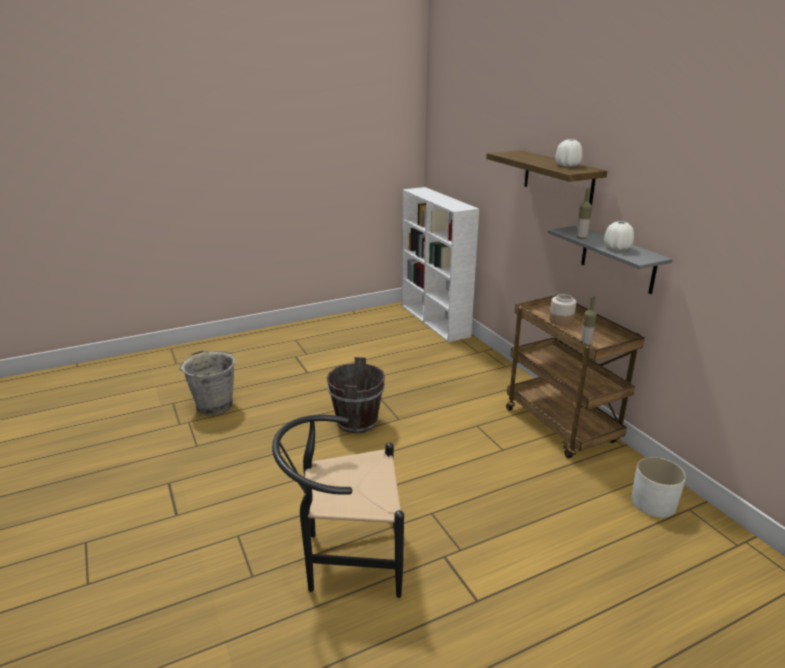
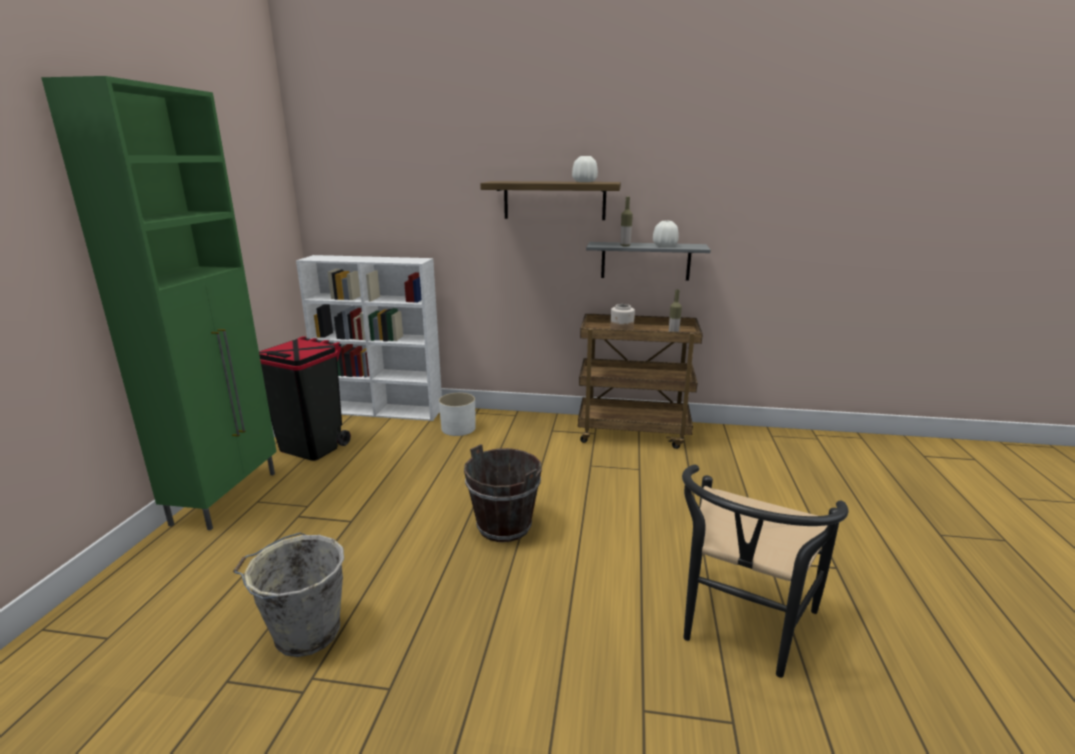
camera: 55 degrees left, 5 degrees down
(290, 330) = (227, 497): none -> green cabinet
(363, 324) = (312, 446): none -> black trash can
(653, 502) = (756, 443): white planter -> white planter (458, 428)

